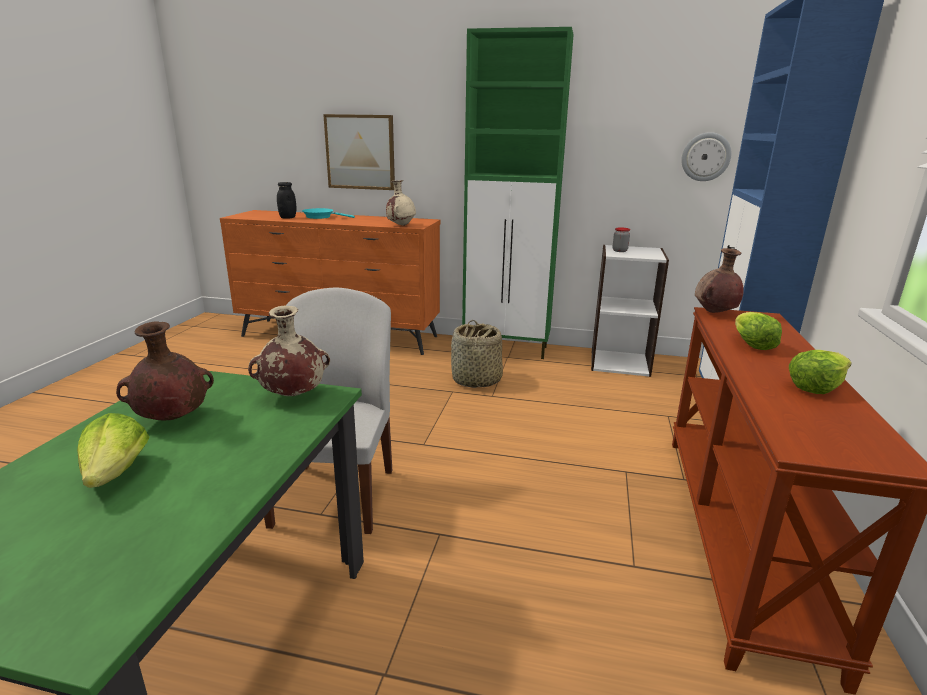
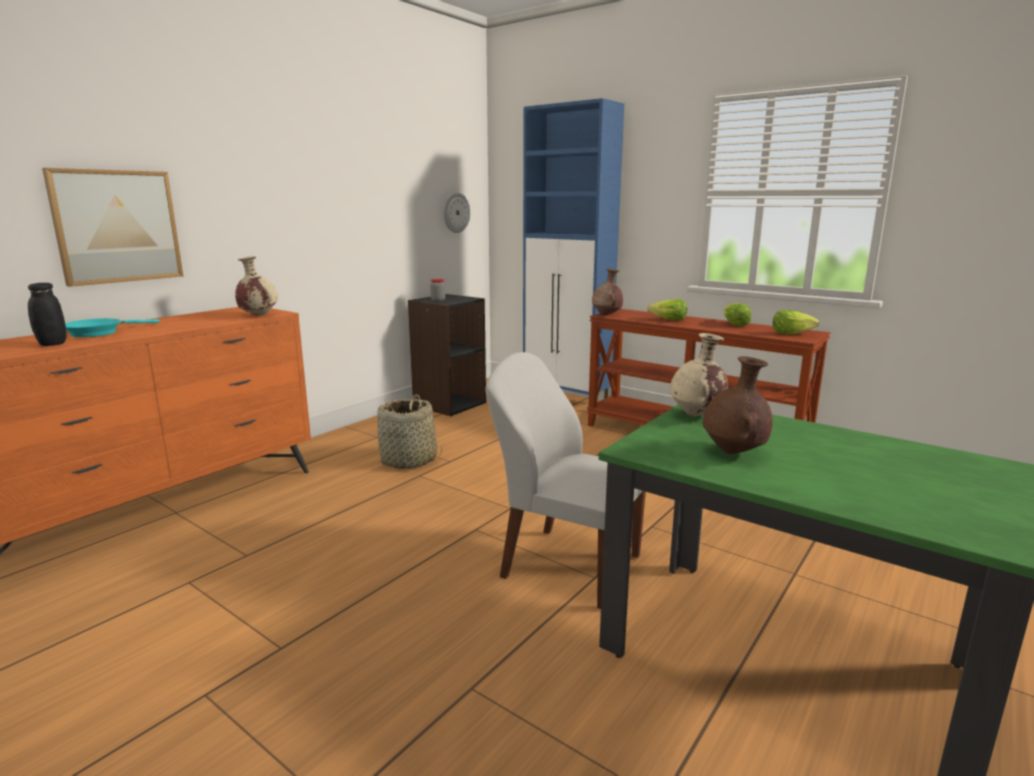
camera: 65 degrees left, 5 degrees down
(116, 473) = (833, 468): lettuce -> lettuce (791, 334)
(507, 349) = (359, 433): green cabinet -> none
(619, 362) = (449, 404): white bookcase -> black bookcase

